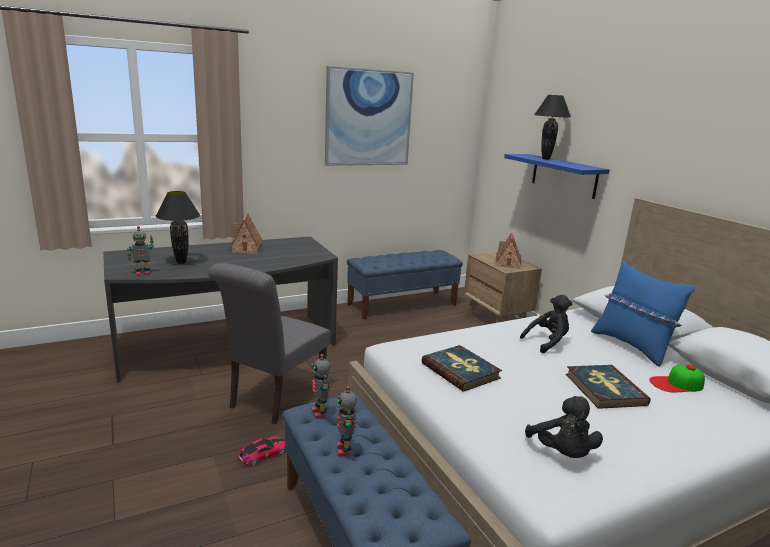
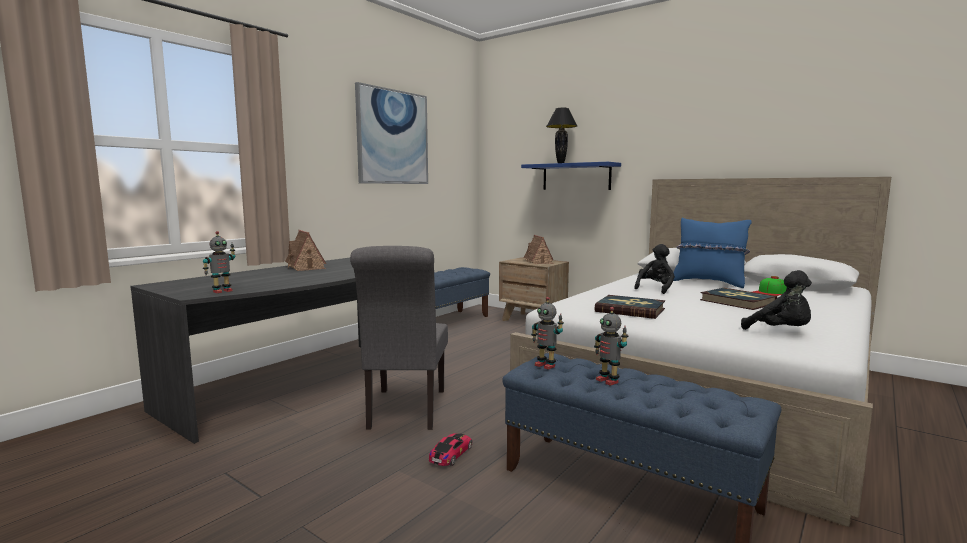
camera: 25 degrees left, 10 degrees down
(182, 262) = (254, 281): black table lamp -> none

